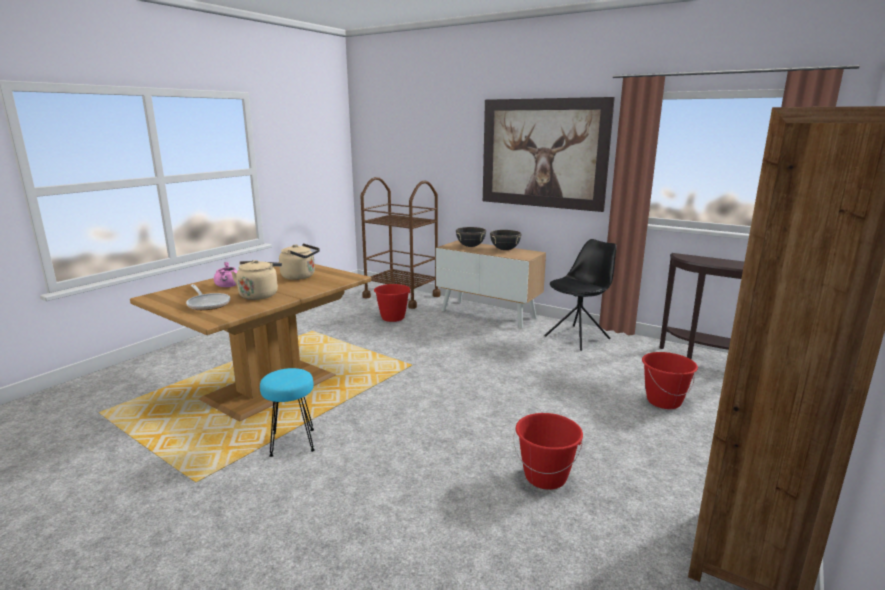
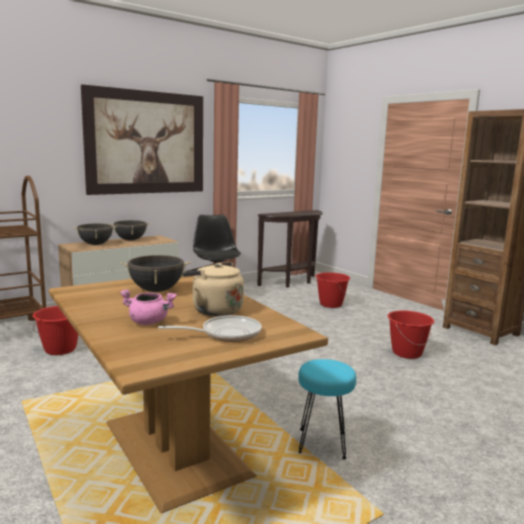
camera: 70 degrees left, 5 degrees down
(300, 276) = (156, 291): beige kettle -> black cooking pot

